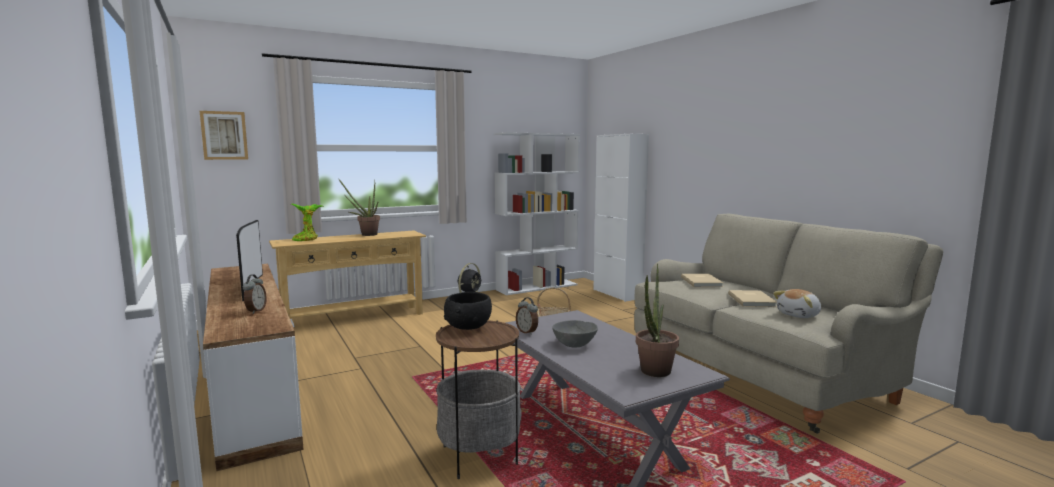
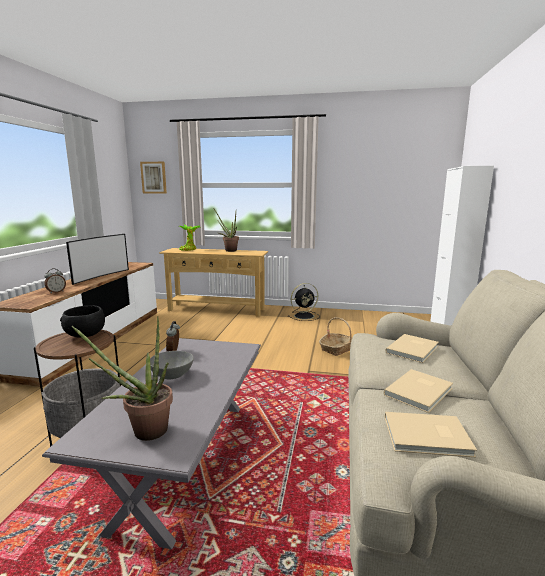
camera: 40 degrees right, 5 degrees up
(537, 287) = (381, 314): white bookcase -> none
(799, 315) = (428, 437): plush toy -> beige book

